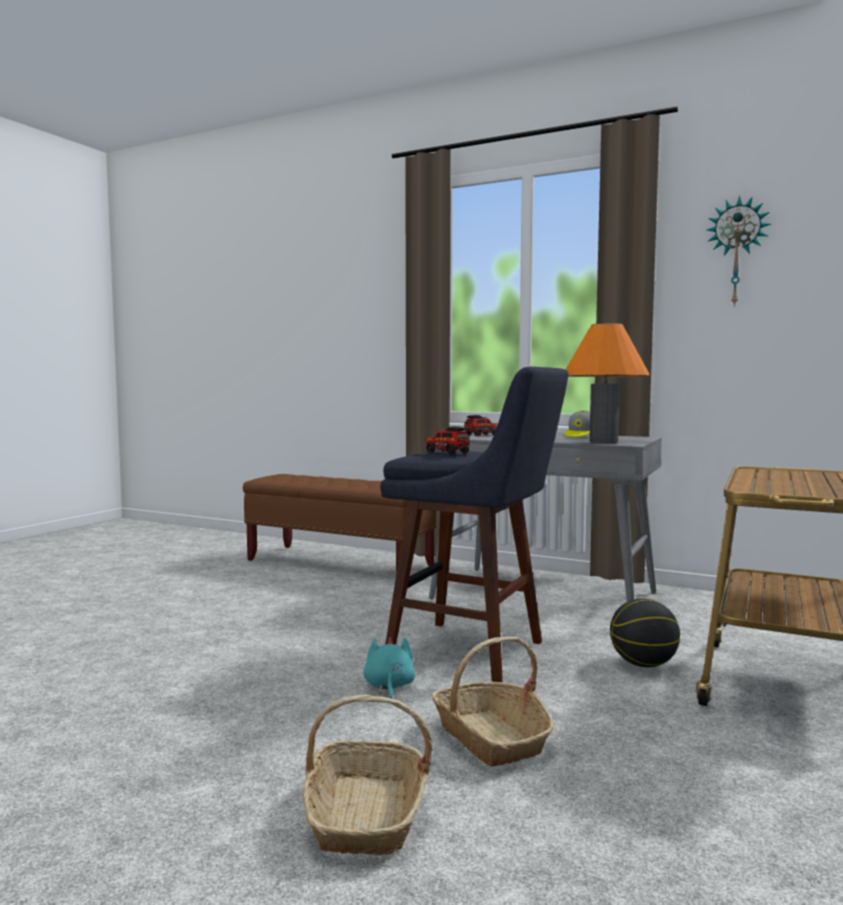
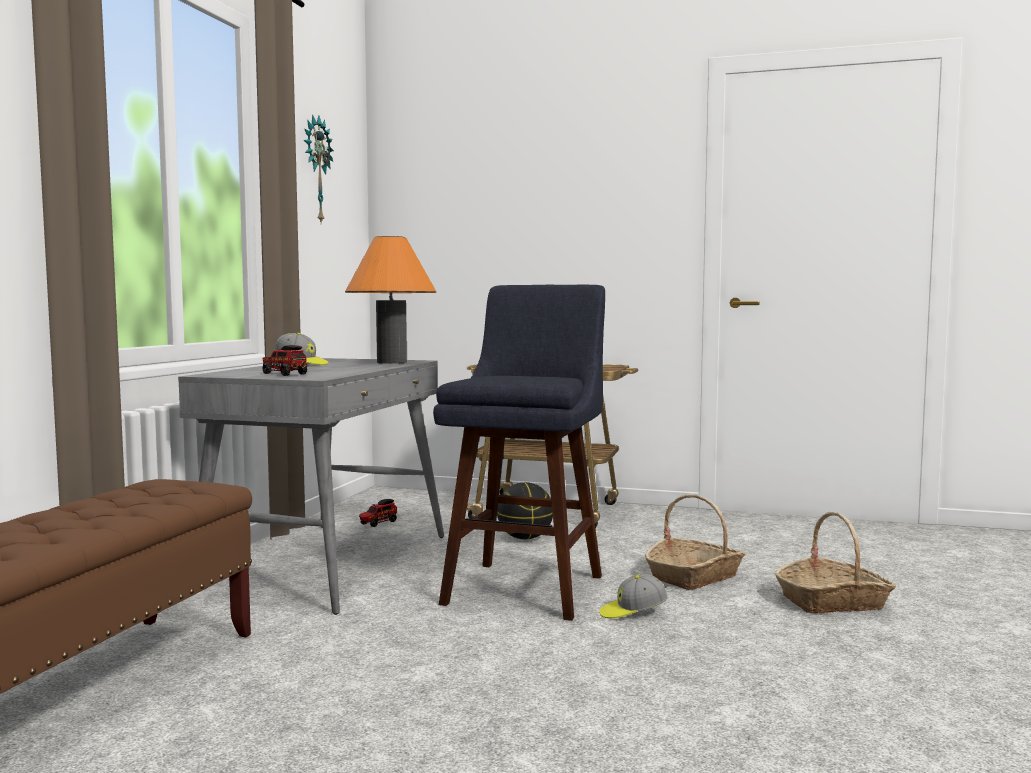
camera: 100 degrees left, 0 degrees up
(389, 686) = (632, 612): turquoise plush toy -> cap
(446, 453) = (528, 376): toy truck -> toy truck (378, 523)

